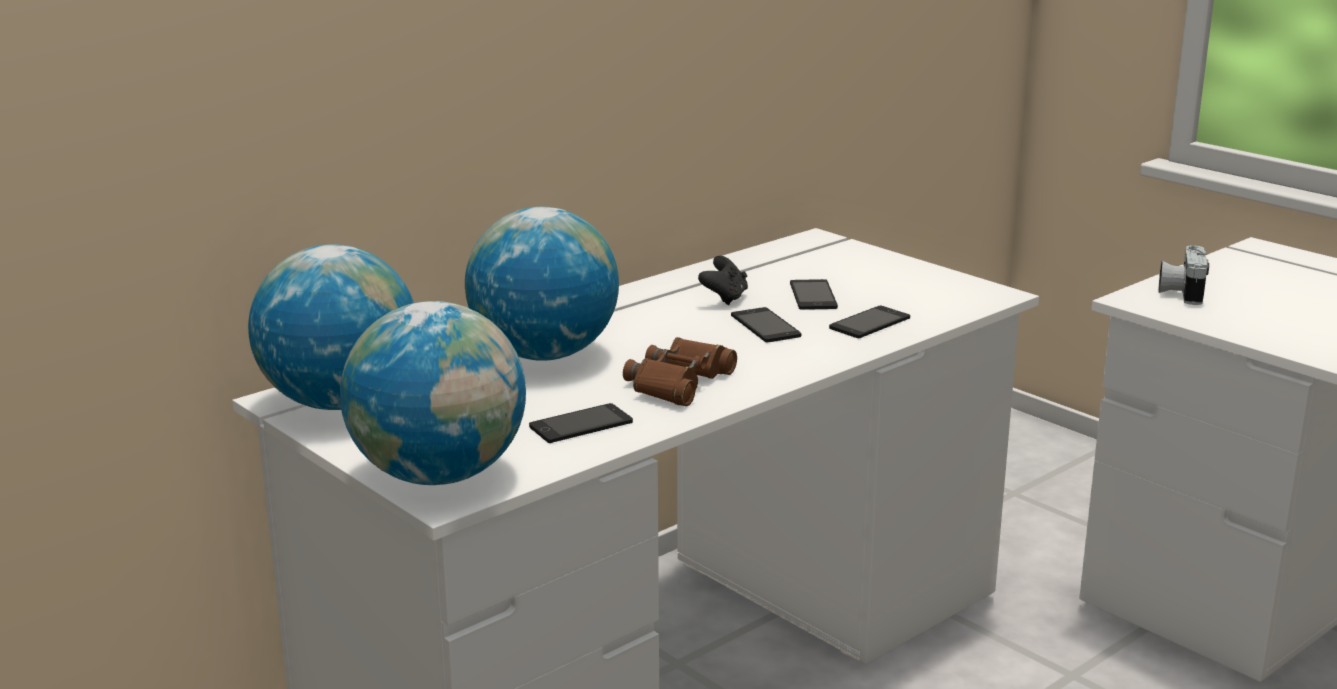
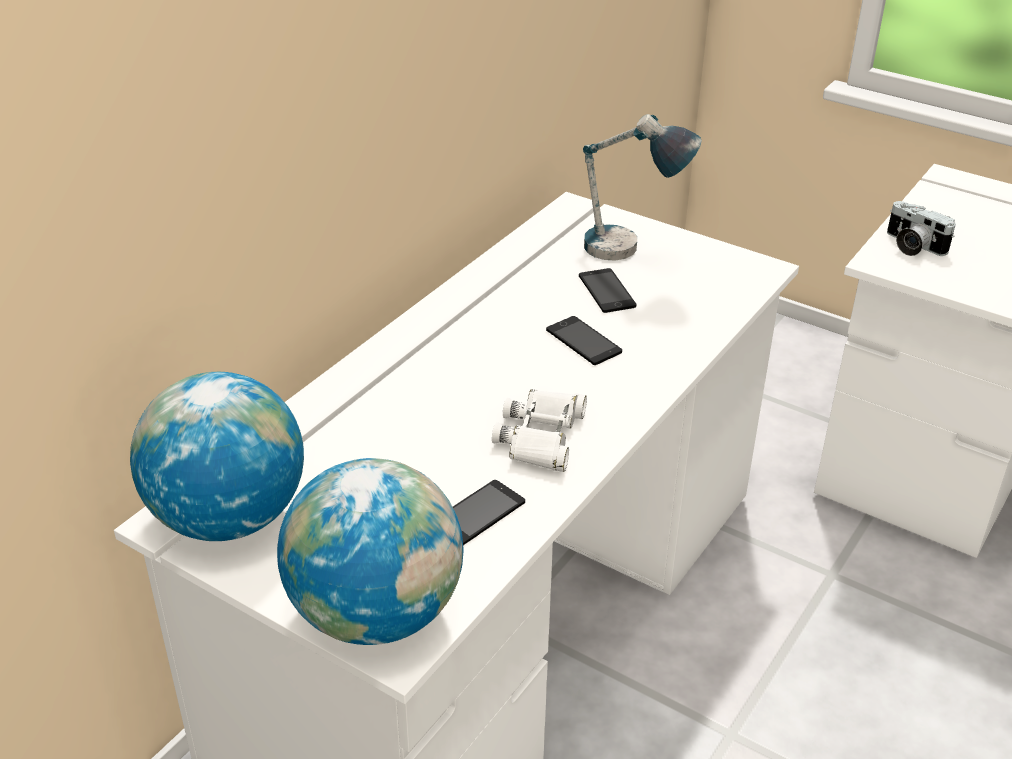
camera: 15 degrees left, 15 degrees up
(544, 354) = (397, 413): globe -> none
(679, 383) = (541, 436): brown binoculars -> white binoculars
(724, 298) = (529, 305): black game controller -> none
(854, 274) = (629, 254): none -> table lamp
(869, 323) = (673, 324): phone -> none
(1180, 292) = (912, 246): camera -> camera turned 45 degrees counterclockwise

